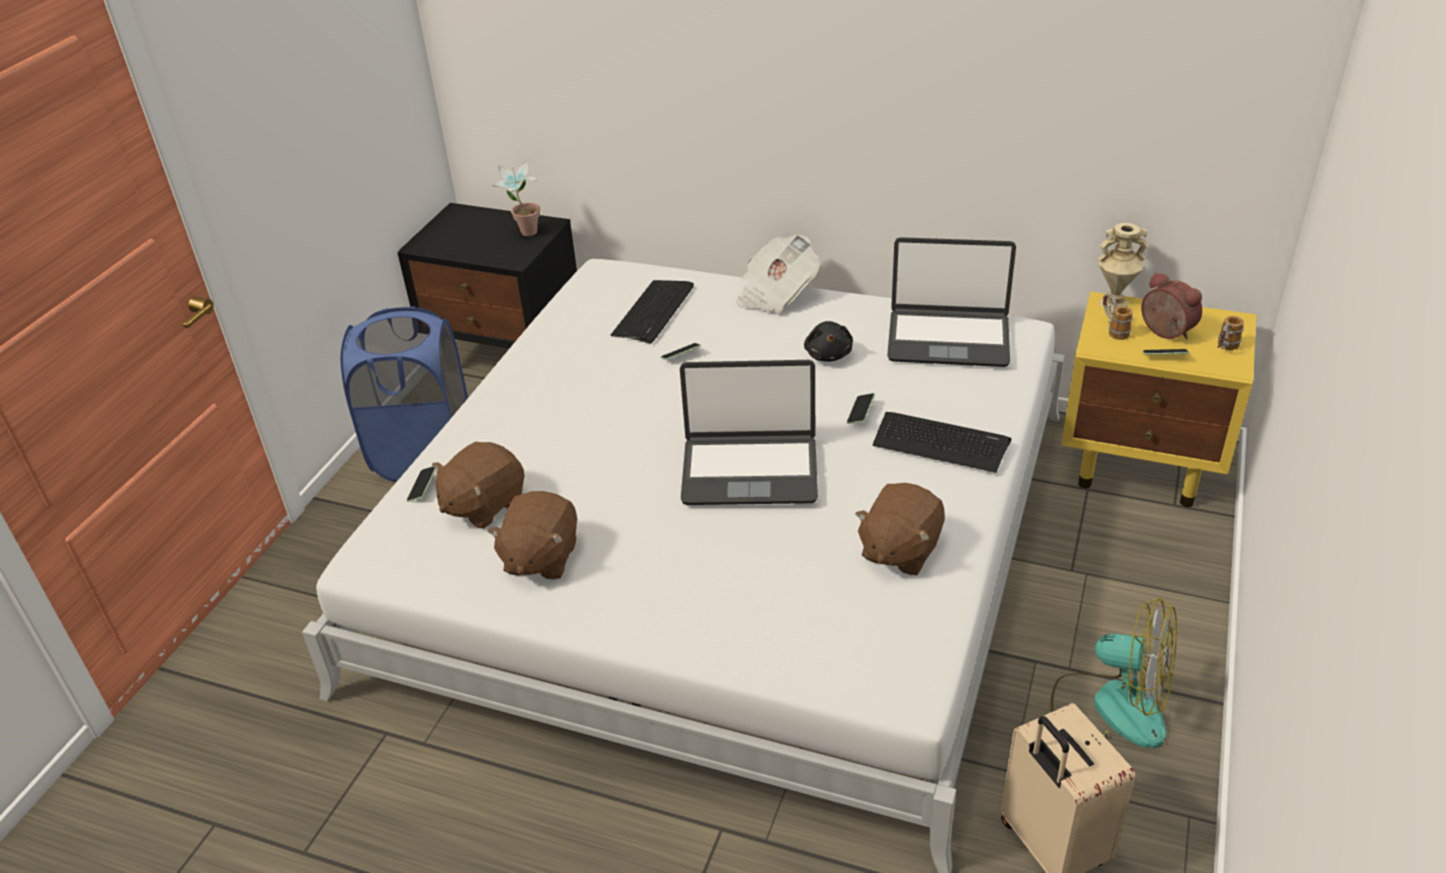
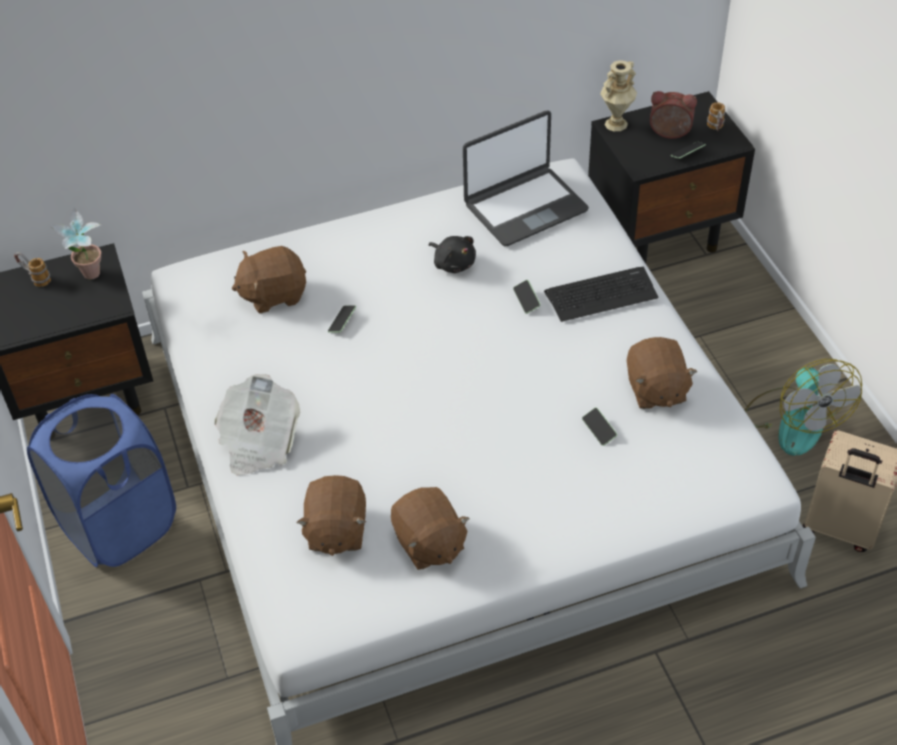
camera: 40 degrees left, 10 degrees up
(423, 488) = (270, 547): phone -> phone (599, 430)
(654, 312) = (273, 294): keyboard -> brown plush toy
(749, 471) = (501, 388): laptop -> none
(776, 294) = (355, 230): newspaper -> newspaper (258, 441)
(1110, 708) = (793, 420): fan -> fan turned 90 degrees clockwise
(1112, 329) = (636, 147): mug -> mug (35, 278)
(1141, 465) = (661, 235): yellow nightstand -> black nightstand

